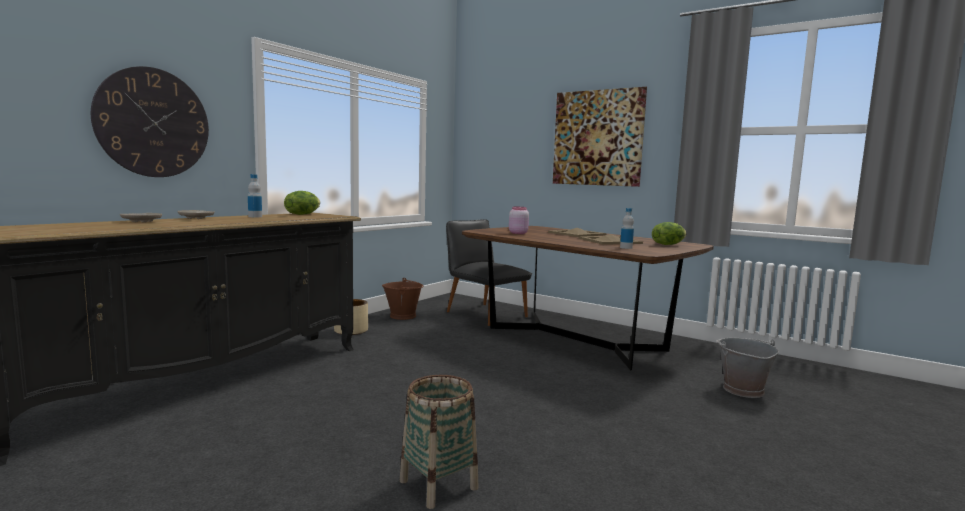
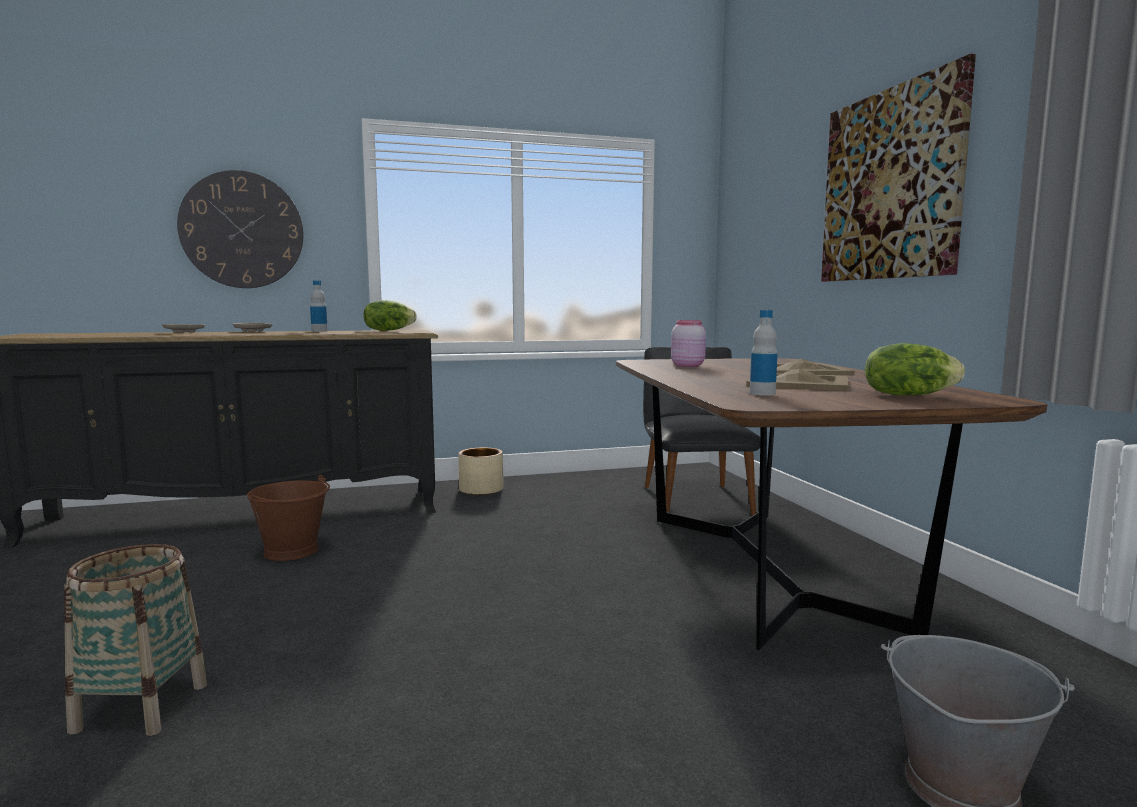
camera: 40 degrees right, 0 degrees up
(403, 316) = (578, 483): brown bucket -> brown bucket (292, 551)

